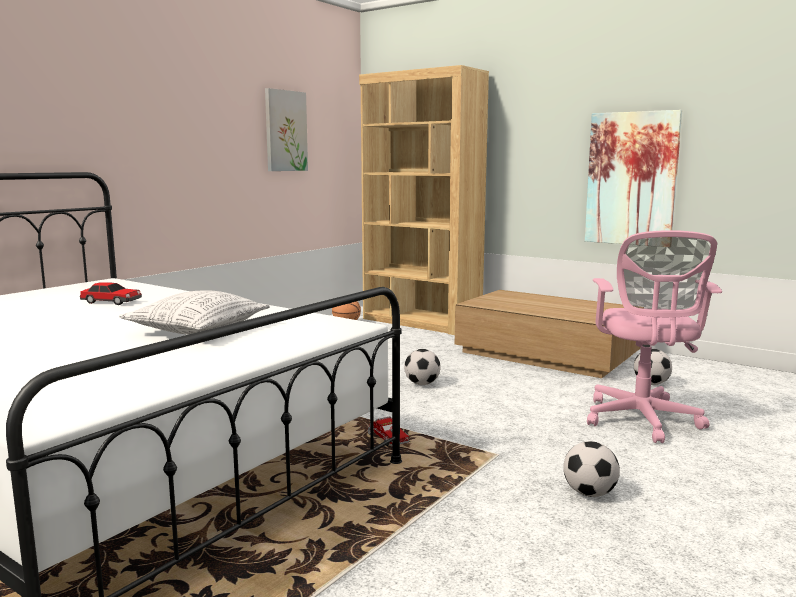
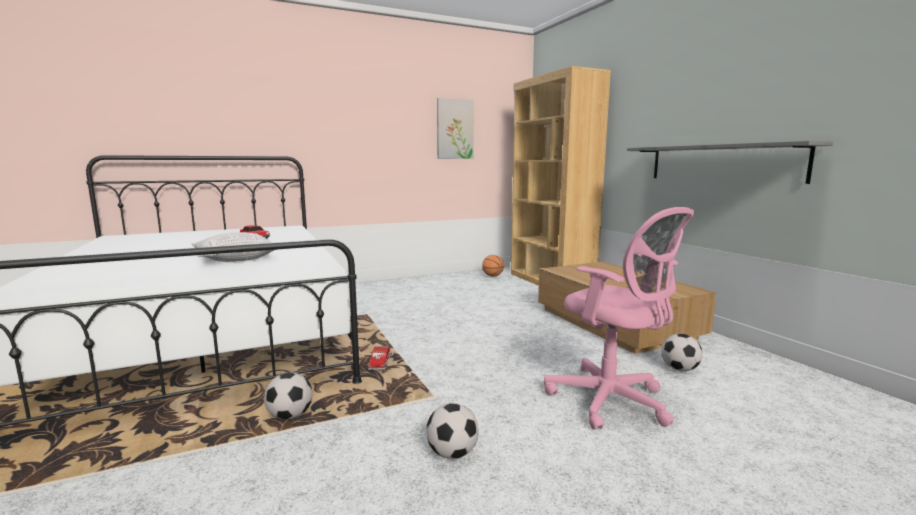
camera: 30 degrees right, 0 degrees up
(422, 384) = (473, 328): football -> football (290, 416)
(631, 179) = (721, 163): picture -> grey shelf
(642, 421) = (612, 402): pink office chair -> pink office chair turned 75 degrees counterclockwise

